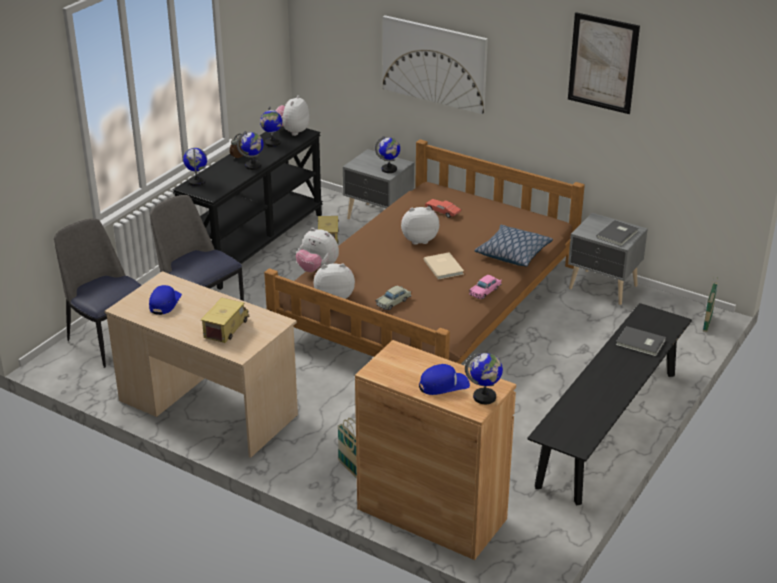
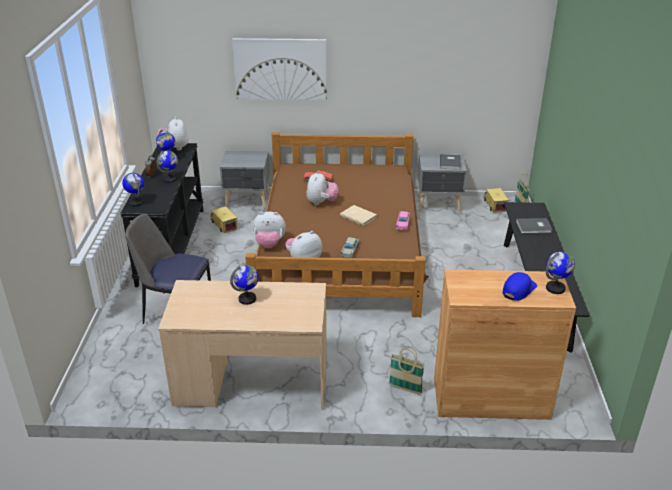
camera: 30 degrees left, 0 degrees up
(109, 340) = (117, 359): chair -> none
(164, 303) = (205, 304): blue cap -> none
(226, 328) = (278, 307): toy truck -> toy truck (494, 205)
(389, 169) = (256, 160): globe -> globe (247, 299)
(419, 239) = (321, 202): plush toy -> plush toy turned 135 degrees clockwise
(513, 253) = (393, 194): pillow -> none
(603, 63) = (423, 39): picture -> none

